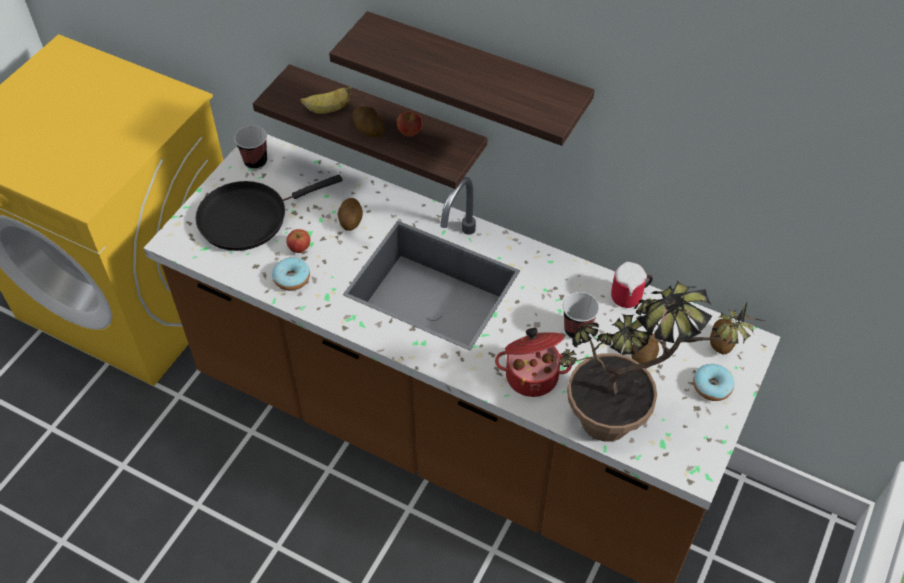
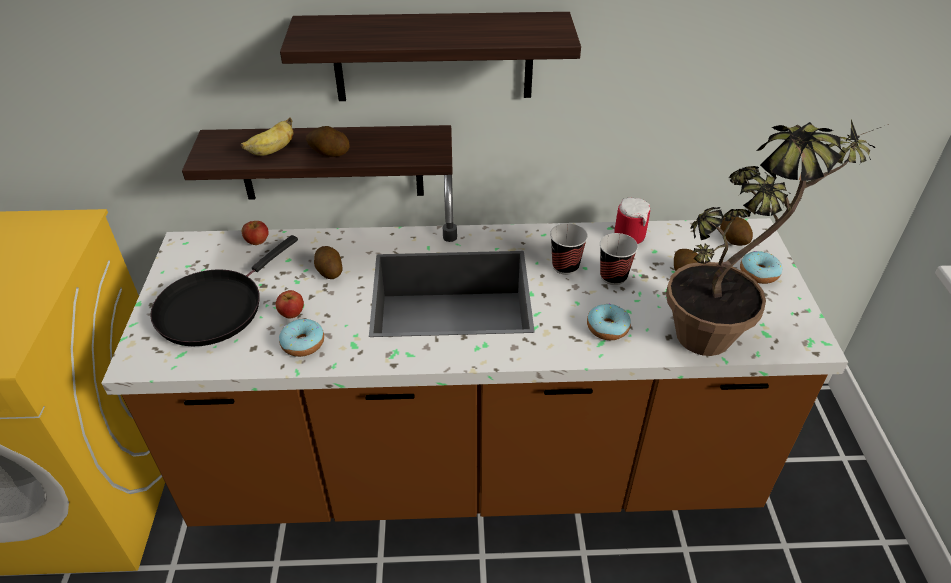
camera: 30 degrees left, 10 degrees down
(255, 162) = (189, 257): cup -> cup (565, 266)
(409, 132) = (373, 143): apple -> apple (257, 241)
(532, 374) = (607, 328): cooking pot -> donut

